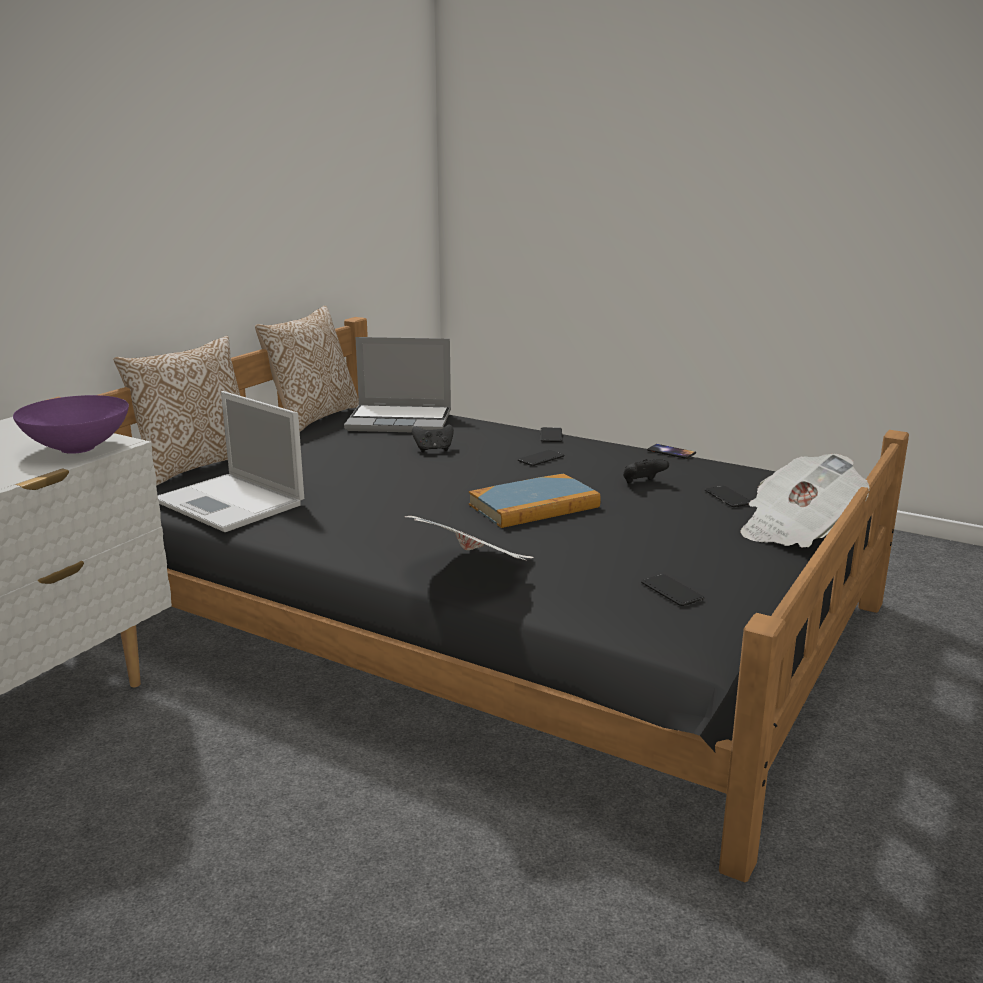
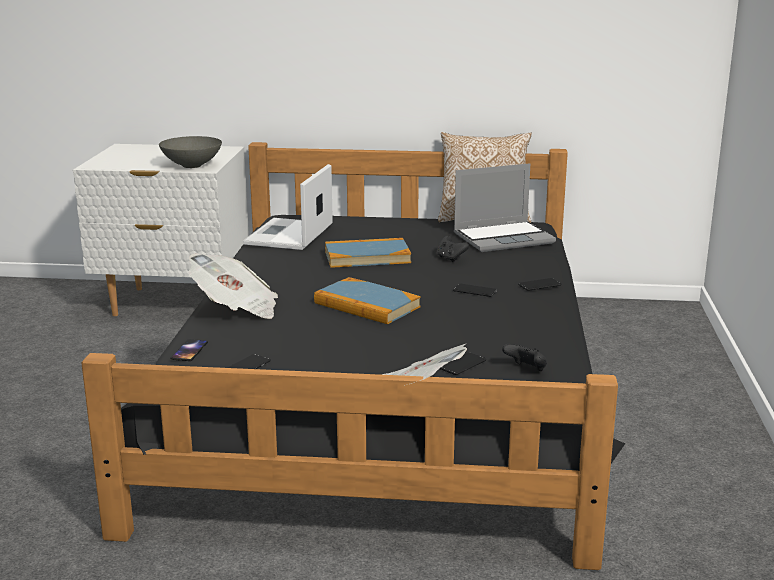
camera: 65 degrees right, 0 degrees up
(78, 448) = (191, 166): purple bowl -> grey bowl
(196, 465) = (350, 216): pillow -> none
(376, 480) = (367, 257): none -> book
(401, 421) = (504, 238): laptop -> laptop turned 90 degrees counterclockwise
(642, 483) = (459, 331): black game controller -> black game controller (526, 370)
(671, 452) = (562, 331): phone -> phone (189, 351)

